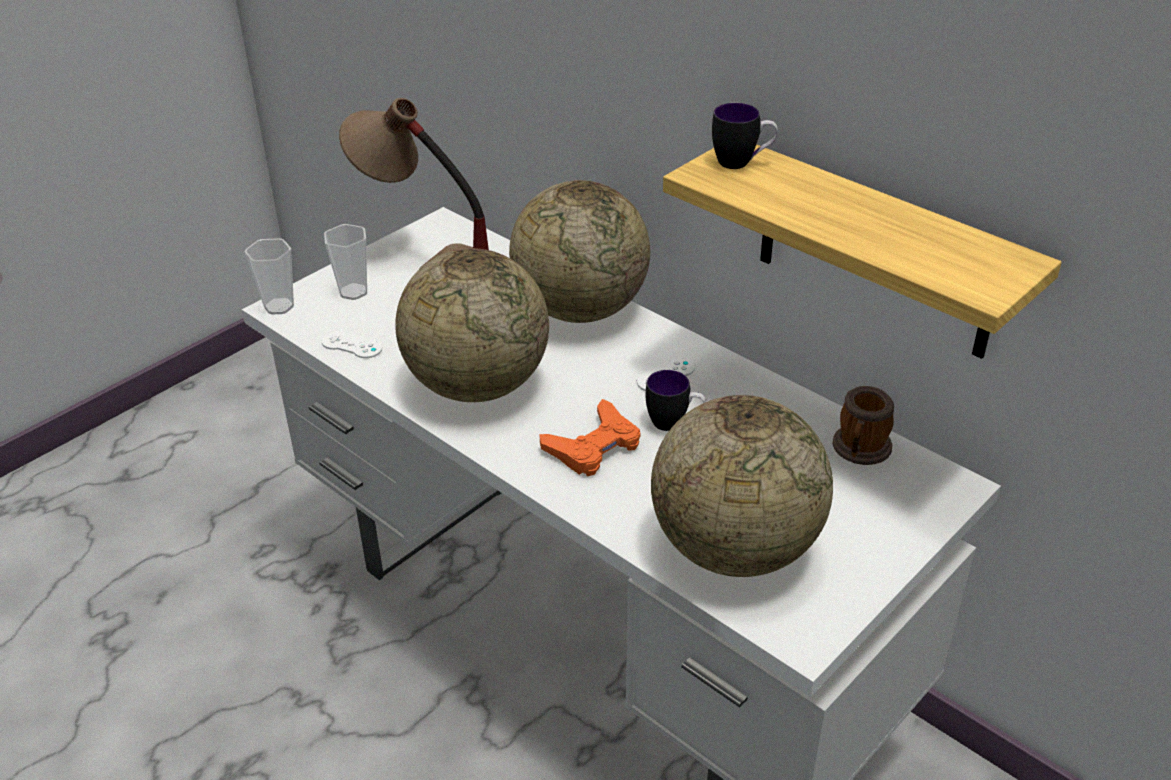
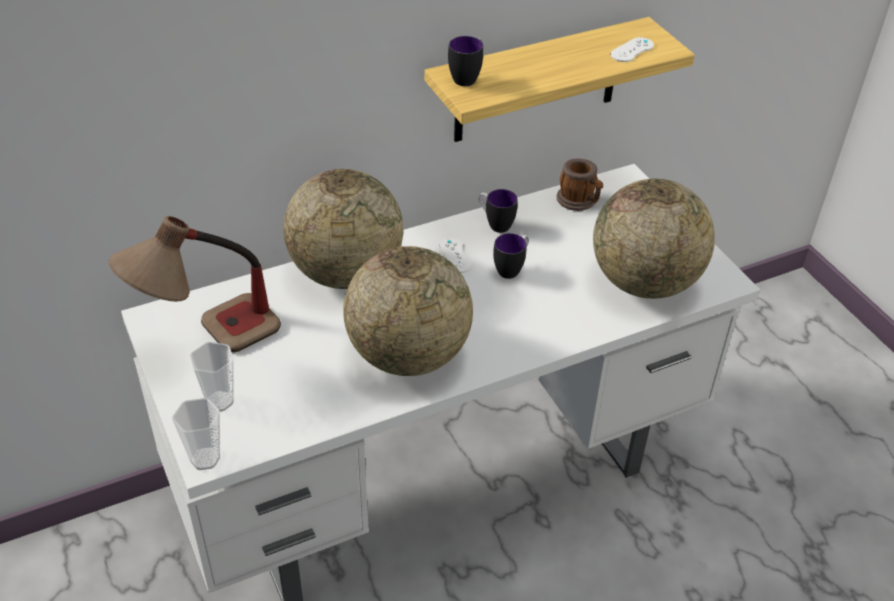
camera: 70 degrees left, 5 degrees up
(351, 345) = (303, 419): white game controller -> white game controller (632, 50)
(593, 446) = (515, 314): orange game controller -> none
(749, 390) = (495, 224): none -> mug

